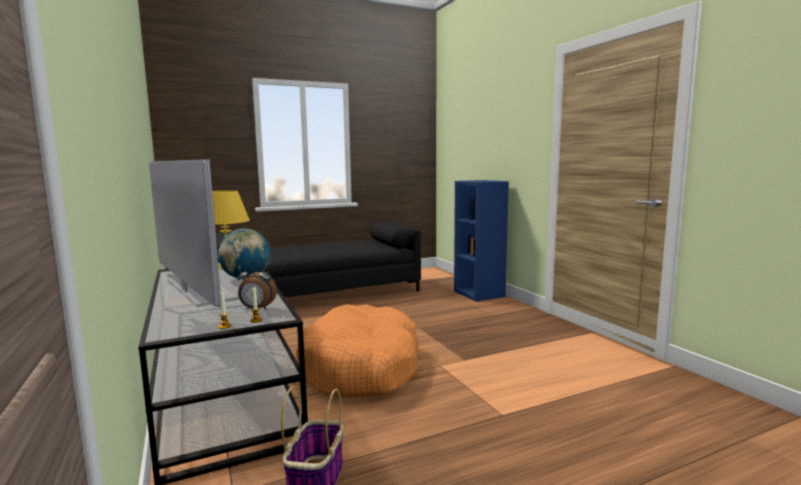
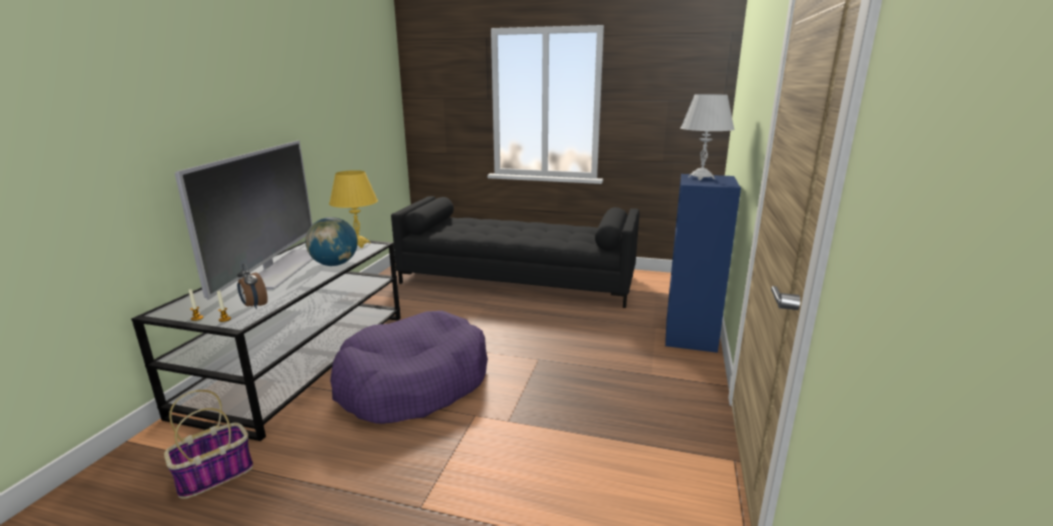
camera: 40 degrees right, 10 degrees up
(361, 367) = (413, 383): orange dog bed -> purple dog bed
(474, 180) = (701, 178): none -> white table lamp

